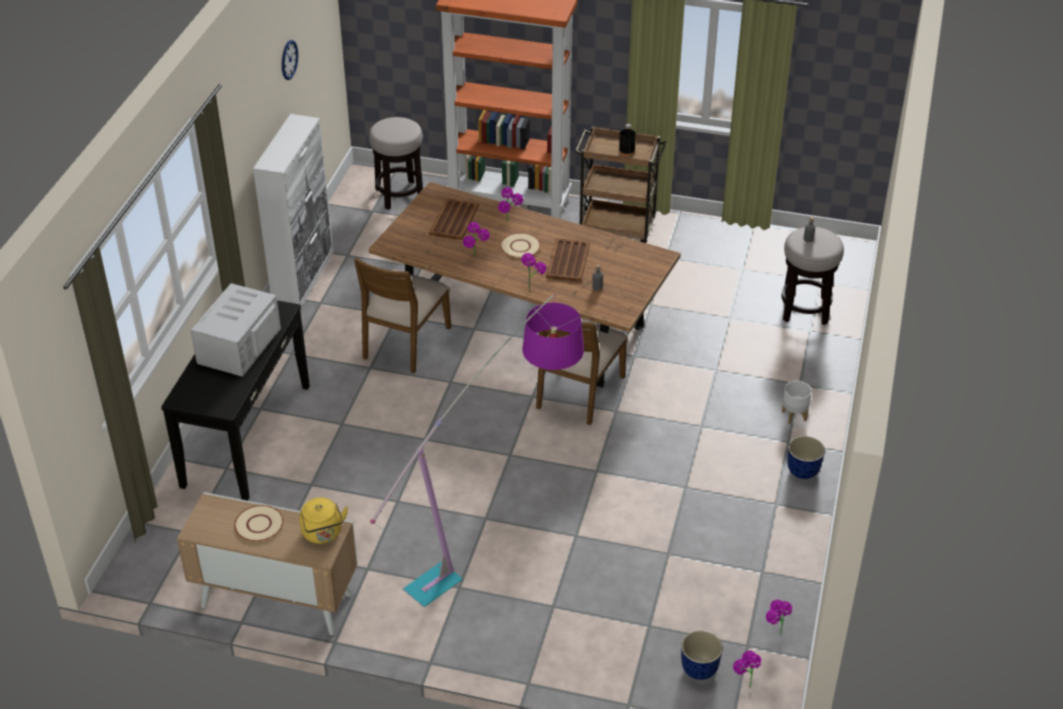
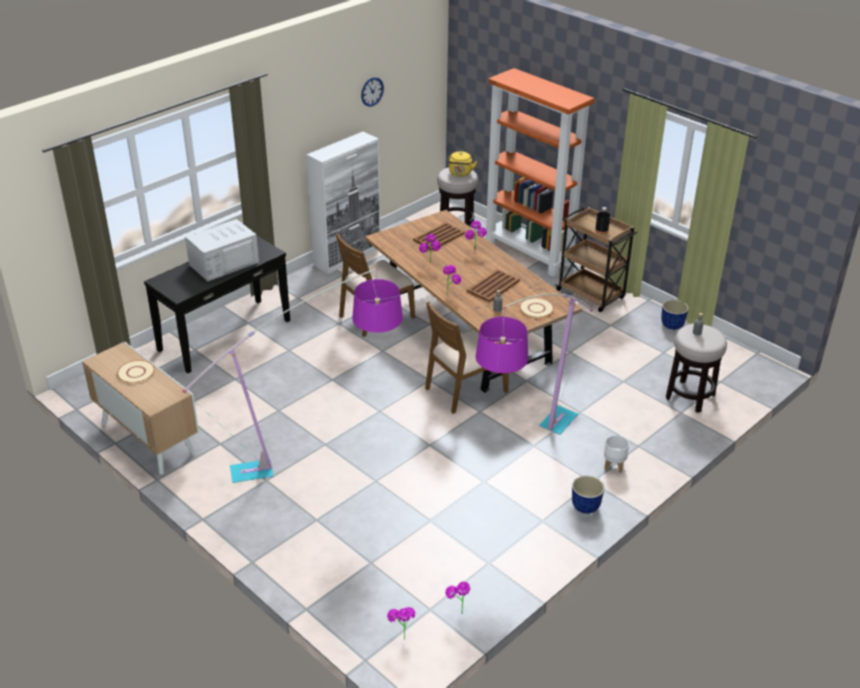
camera: 30 degrees right, 5 degrees down
(323, 534) = (167, 394): yellow kettle -> yellow kettle (460, 173)
(520, 247) = (468, 267): beige plate -> beige plate (536, 308)
(699, 670) = (378, 609): planter -> planter (672, 325)
(703, 444) = (524, 458): none -> floor lamp

